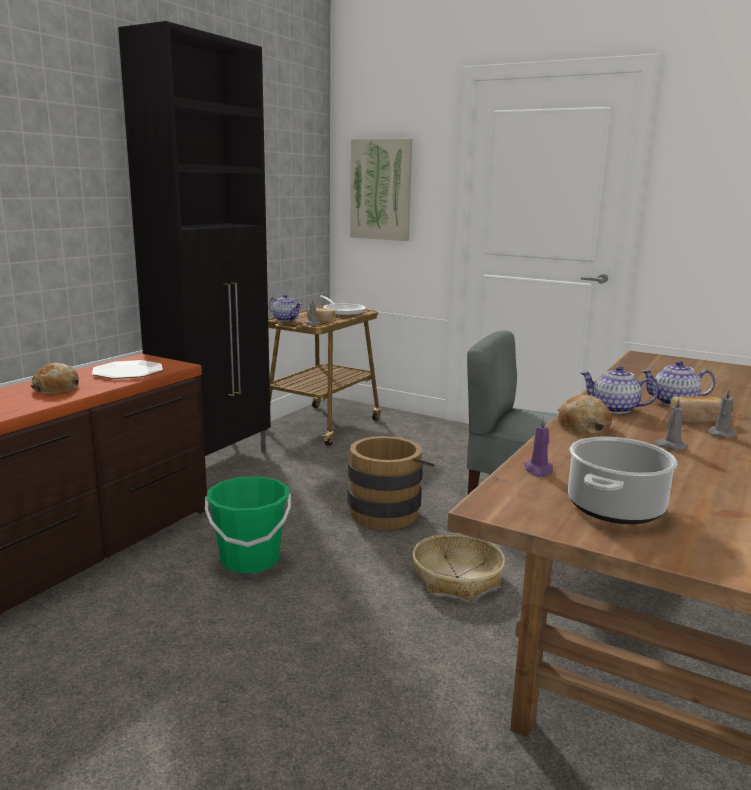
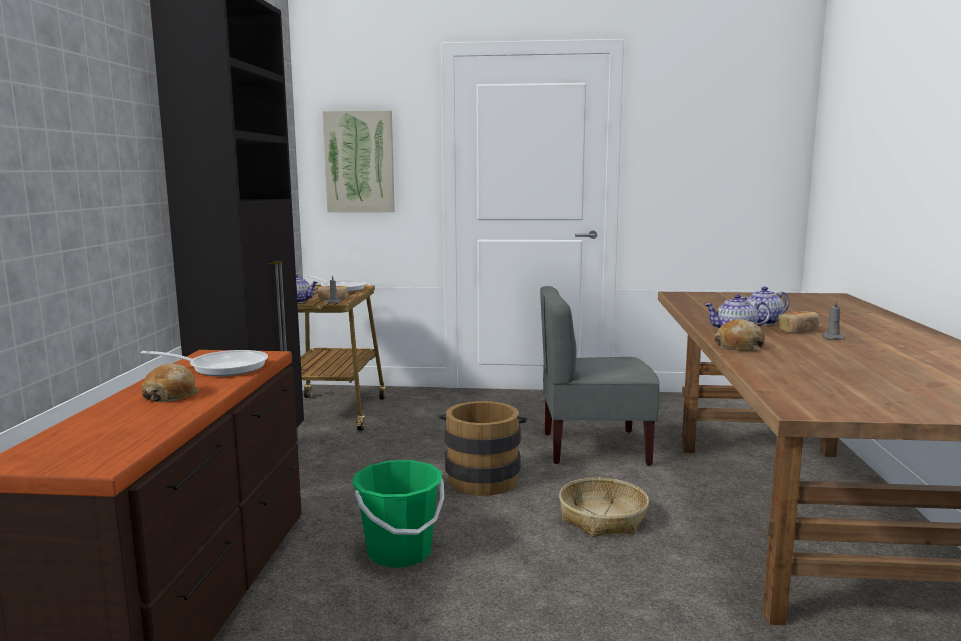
camera: 25 degrees left, 5 degrees down
(128, 371) = (222, 368): plate -> frying pan
(538, 470) = (776, 380): purple candle -> none
(615, 508) = (872, 395): cooking pot -> none
(669, 446) = (819, 350): grey candle -> none

